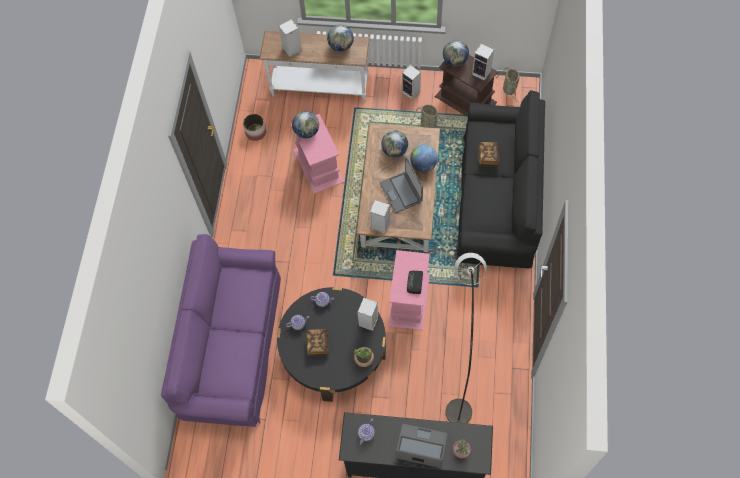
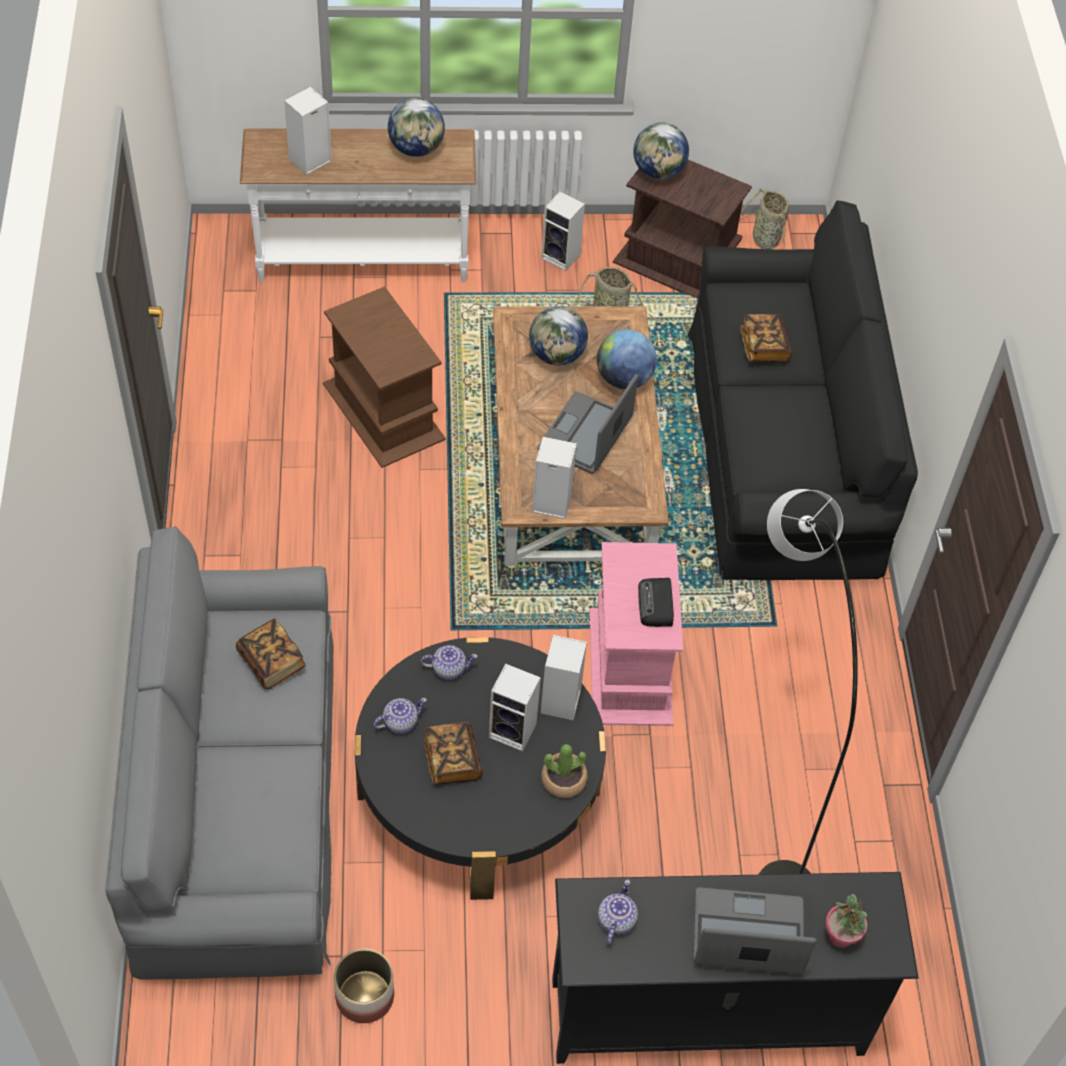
camera: 15 degrees left, 10 degrees down
(232, 346) = (240, 802): purple sofa -> grey sofa
(245, 293) = (272, 662): none -> book
(256, 132) = (234, 355): planter -> planter (365, 996)
(306, 132) = (362, 323): globe -> none
(318, 165) = (383, 410): pink side table -> brown side table
(401, 192) = (586, 435): laptop -> laptop turned 60 degrees clockwise
(482, 73) = (719, 190): speaker -> speaker (514, 731)

